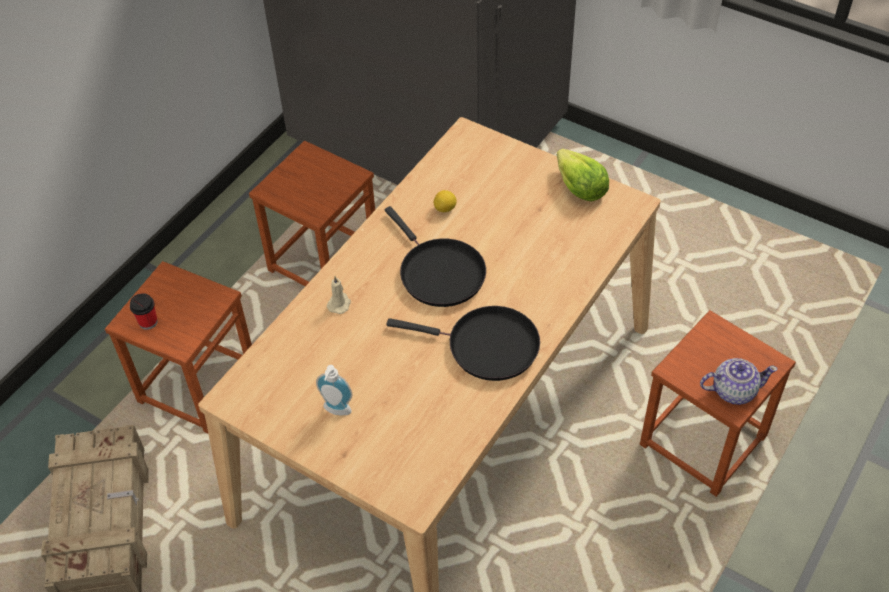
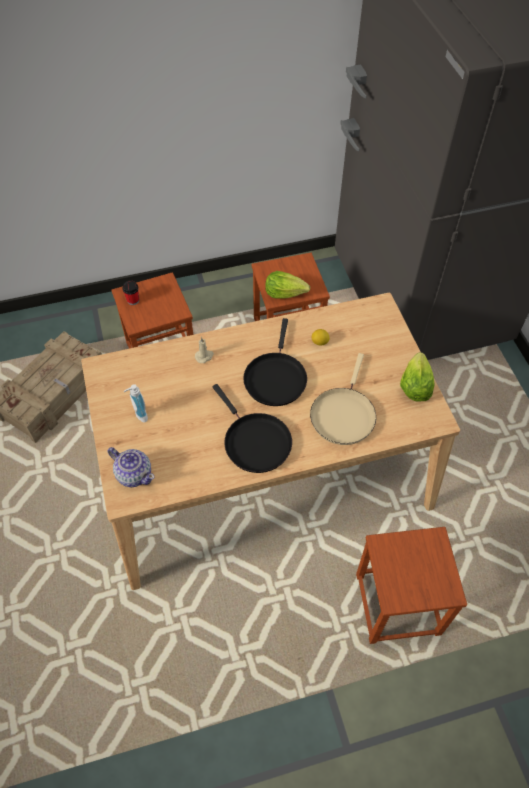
camera: 40 degrees right, 5 degrees up
(321, 199) = (285, 293): none -> lettuce
(543, 260) = (343, 414): none -> beige frying pan
(733, 390) = (404, 588): teapot -> teapot (134, 474)

